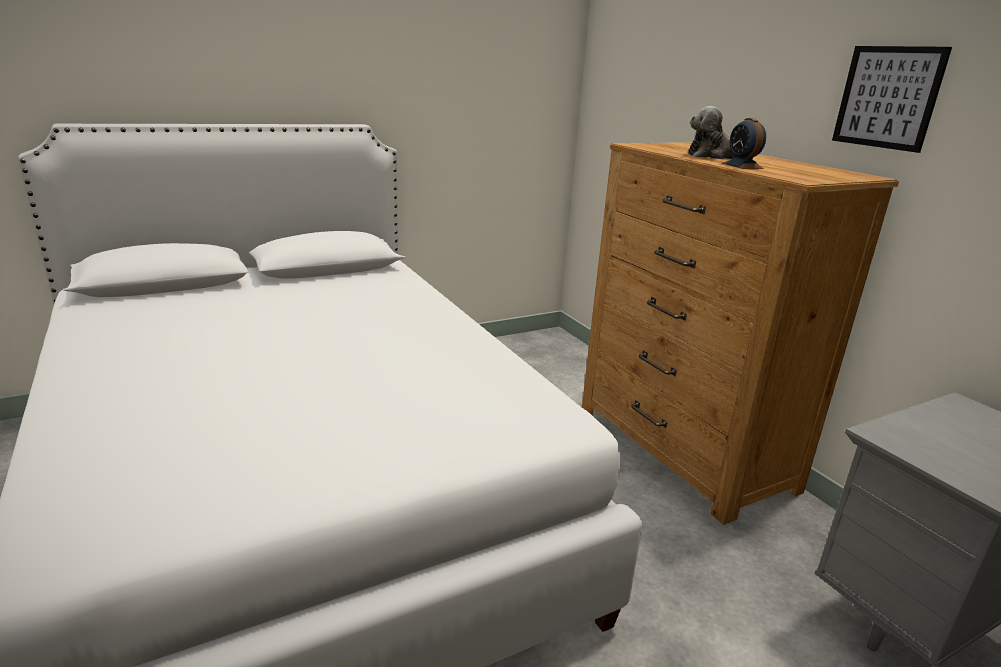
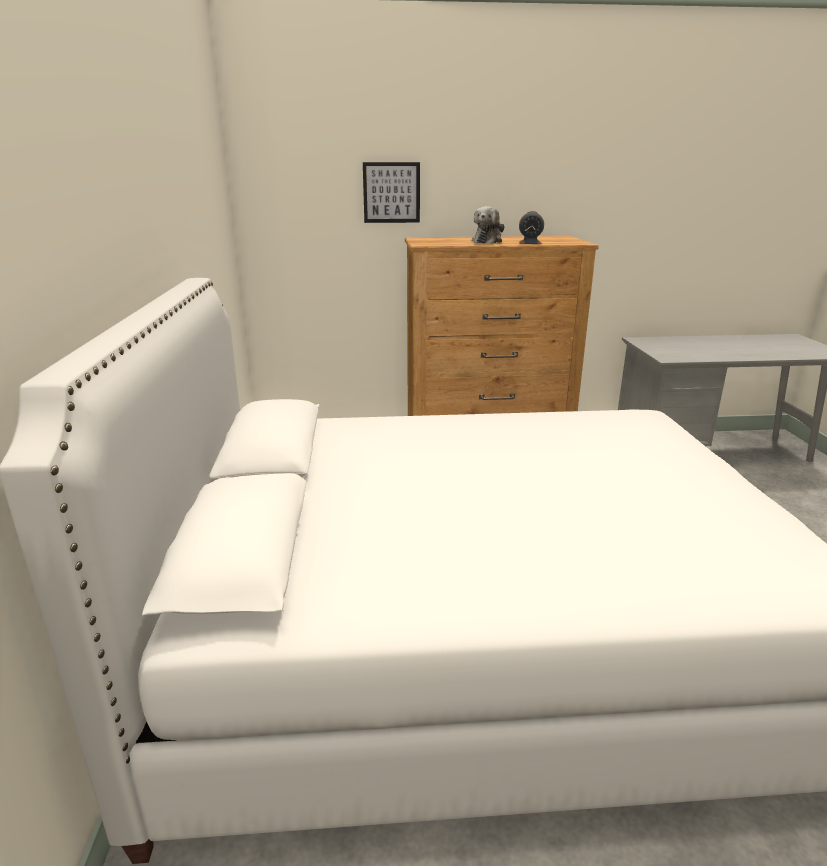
camera: 65 degrees left, 0 degrees up
(887, 97) = (551, 190): picture -> picture (391, 192)

